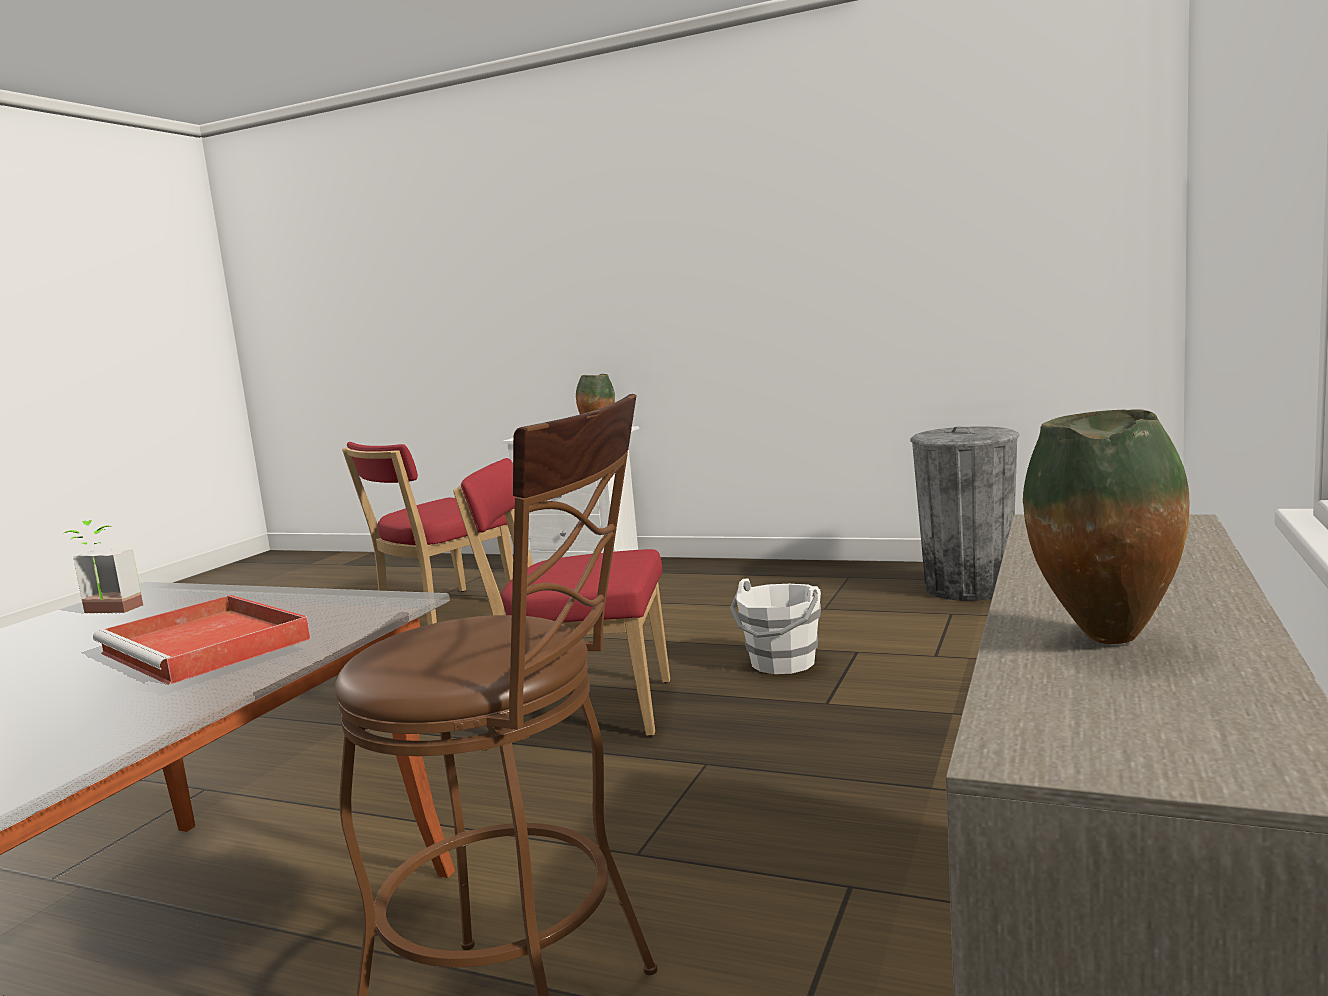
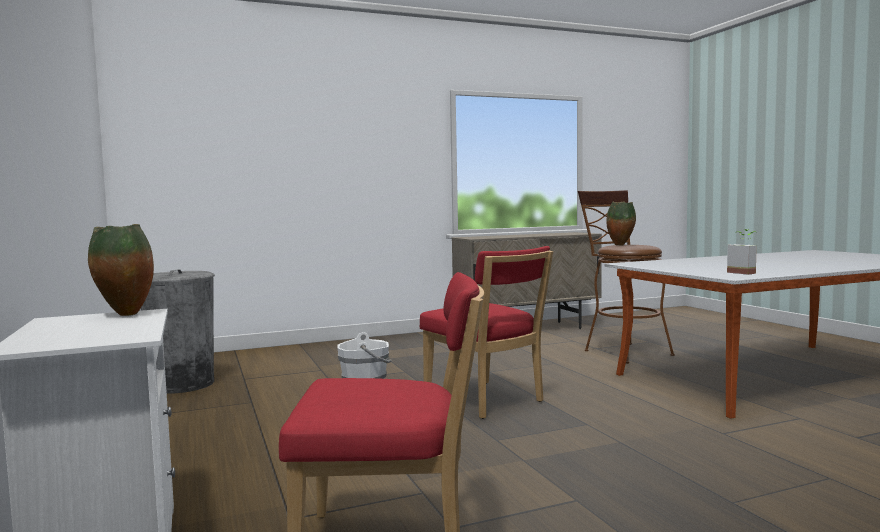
camera: 135 degrees left, 5 degrees down
(208, 646) = (694, 263): red tray -> none
(1105, 641) = (548, 234): vase -> vase (621, 245)

